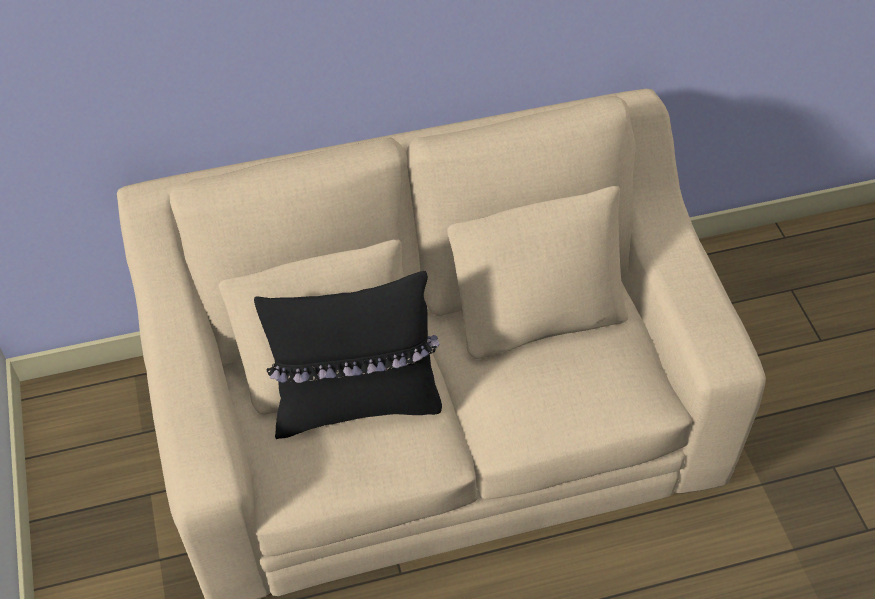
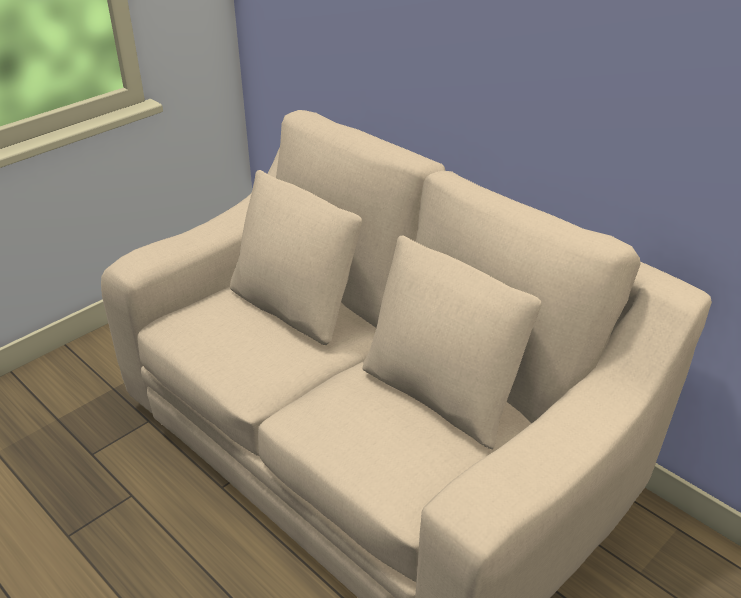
camera: 60 degrees right, 15 degrees down
(356, 403) = (273, 328): black pillow -> none

